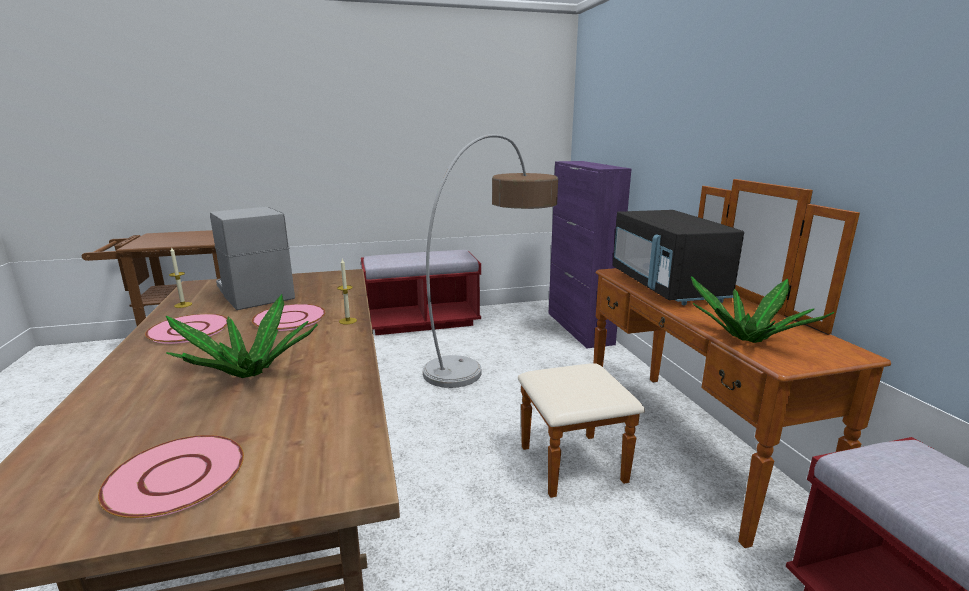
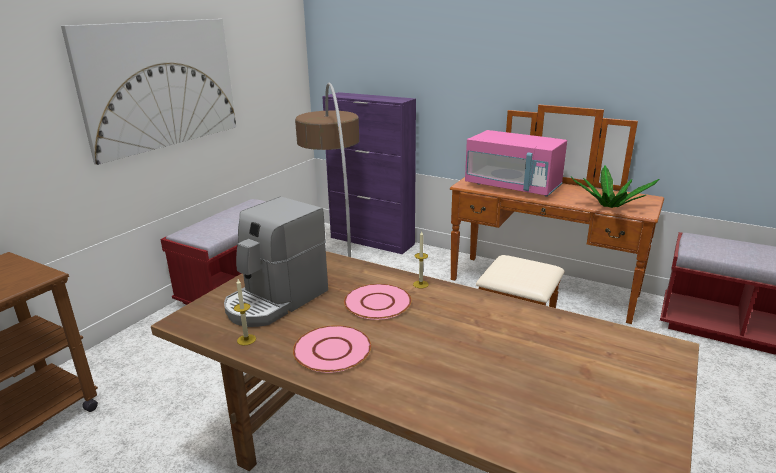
camera: 45 degrees left, 5 degrees up
(177, 476) = (618, 402): pink plate -> none
(248, 373) = (476, 345): potted plant -> none
(253, 293) = (276, 301): coffee machine -> coffee machine turned 60 degrees counterclockwise
(385, 130) = (161, 85): none -> picture
(666, 287) = (513, 187): black microwave -> pink microwave

